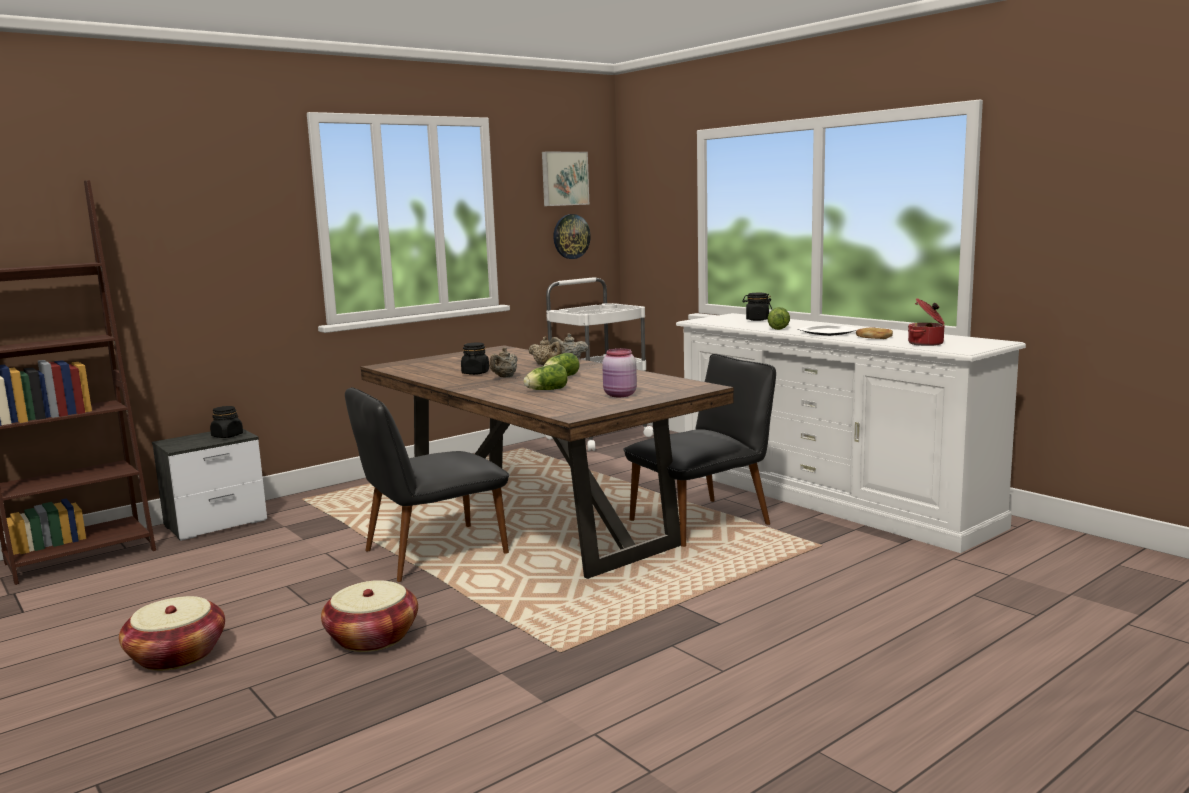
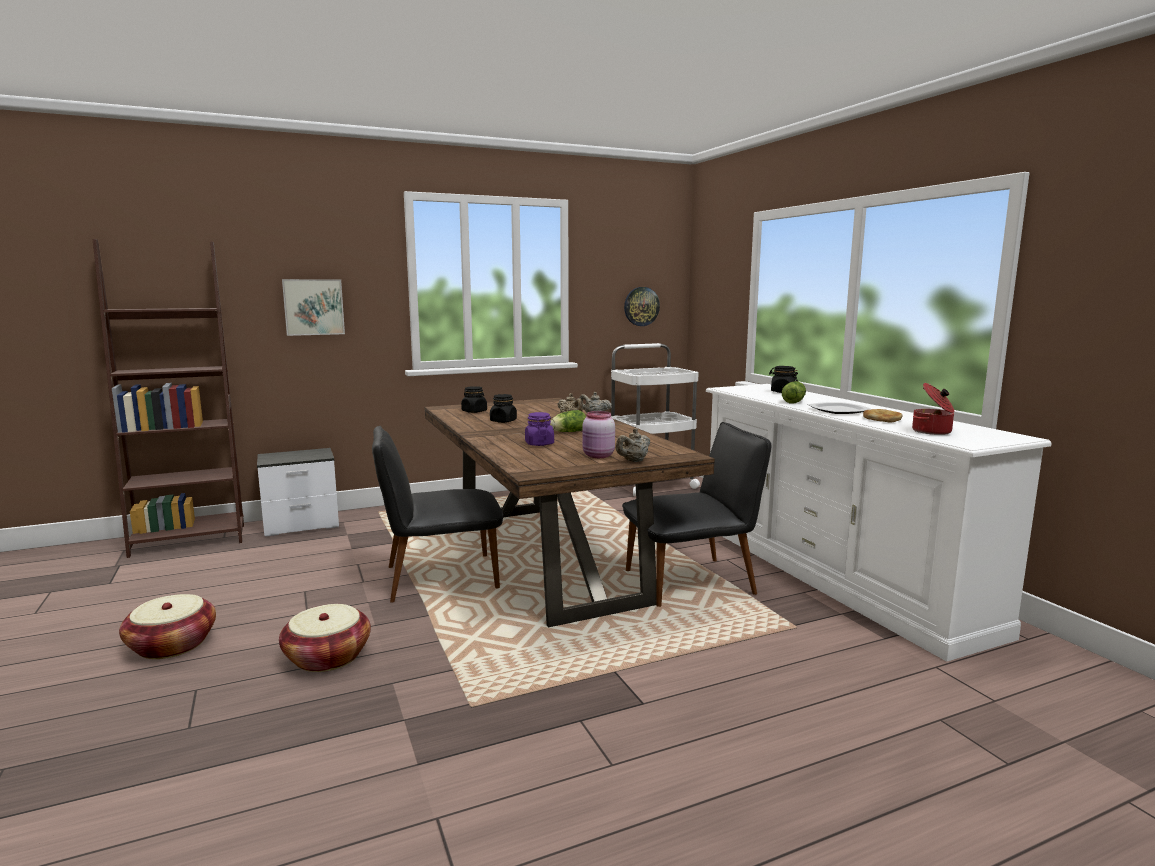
camera: 15 degrees right, 0 degrees up
(227, 436) = (313, 455): black jar -> black jar (474, 411)
(504, 377) = (521, 427): beige teapot -> beige teapot (633, 461)
(545, 390) = (539, 444): lettuce -> purple jar
(564, 178) = (637, 255): picture -> picture (313, 307)

